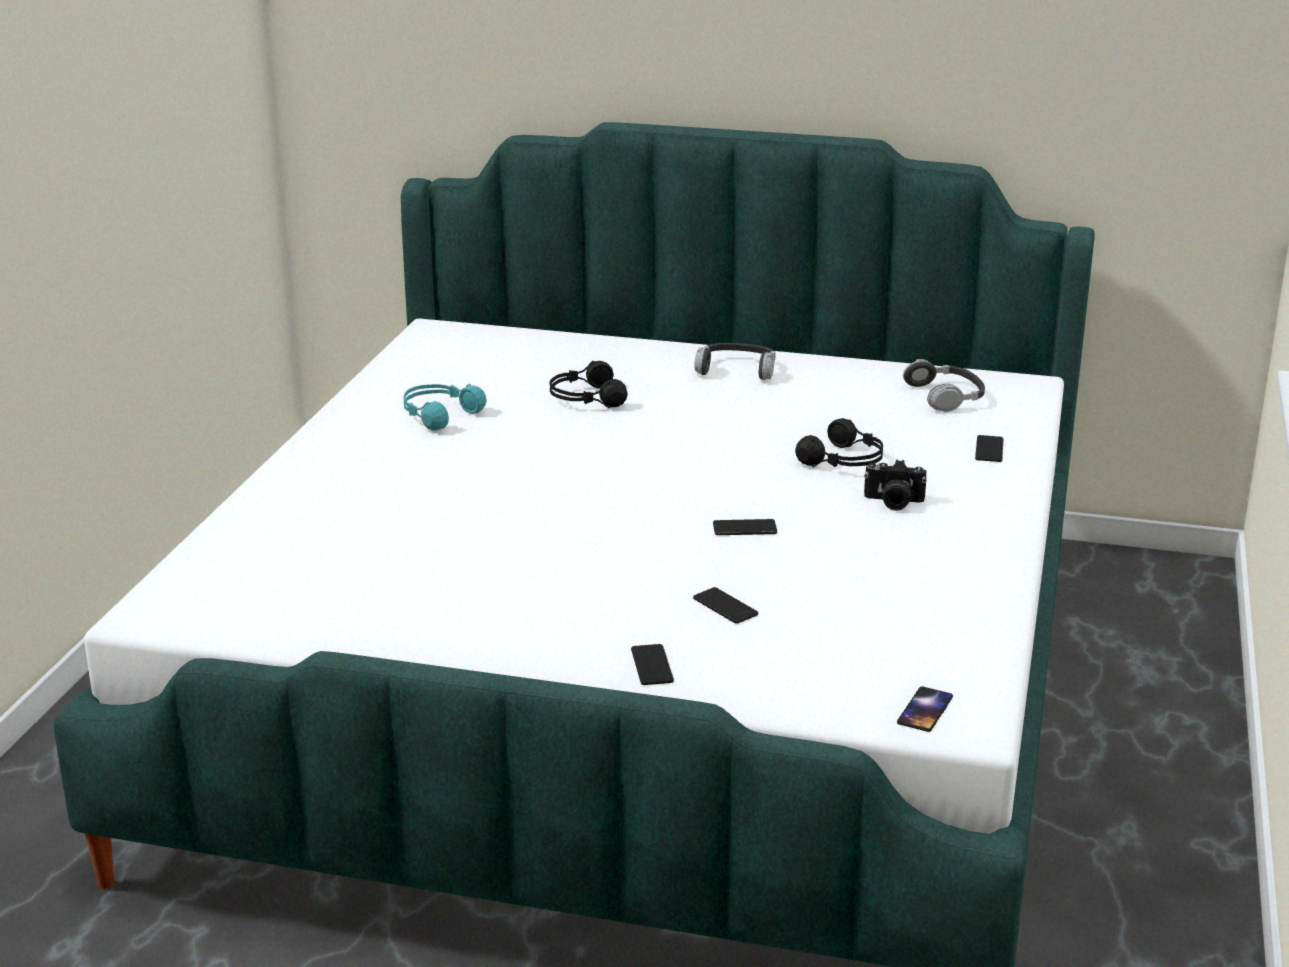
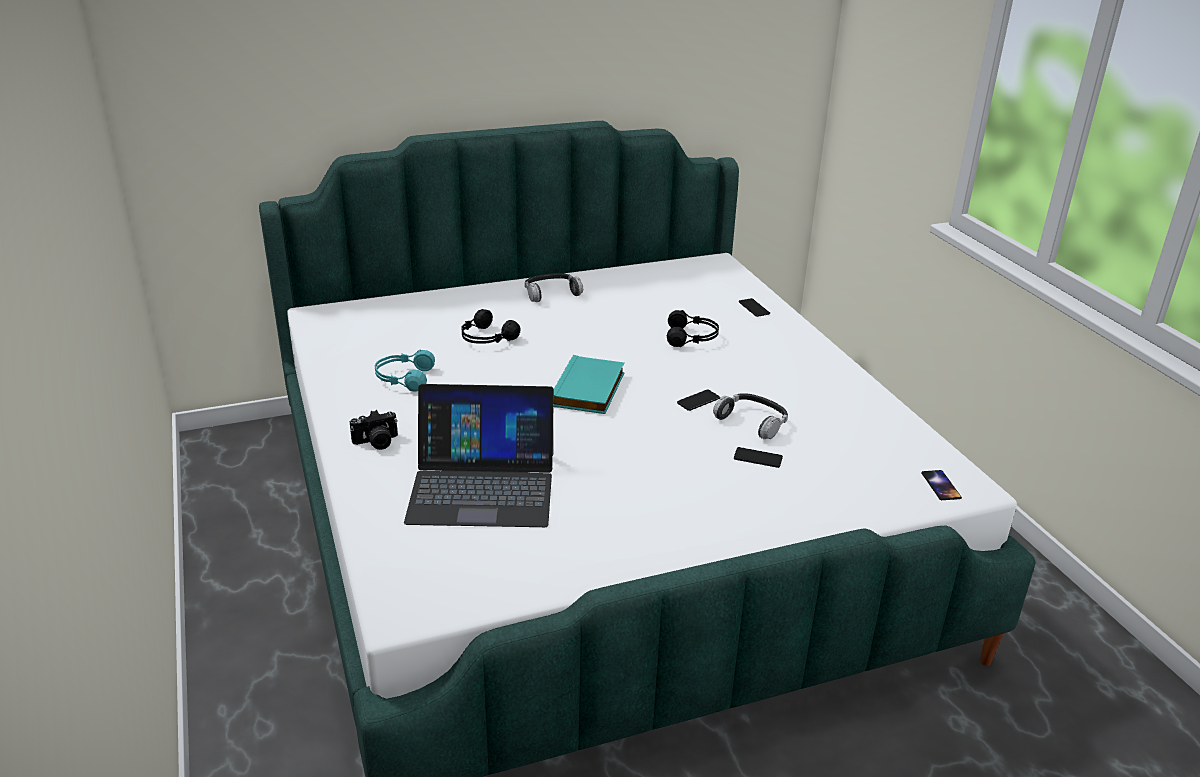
camera: 35 degrees left, 5 degrees up
(374, 537) = (482, 486): none -> laptop
(628, 481) = (590, 390): none -> turquoise book
(652, 666) = (773, 515): phone -> none
(893, 502) = (751, 357): camera -> camera (376, 442)
(946, 396) = (688, 280): headphones -> headphones (752, 422)

